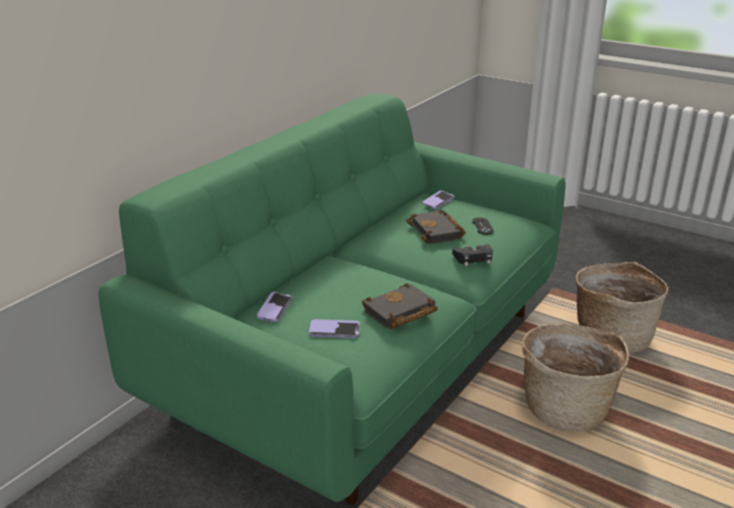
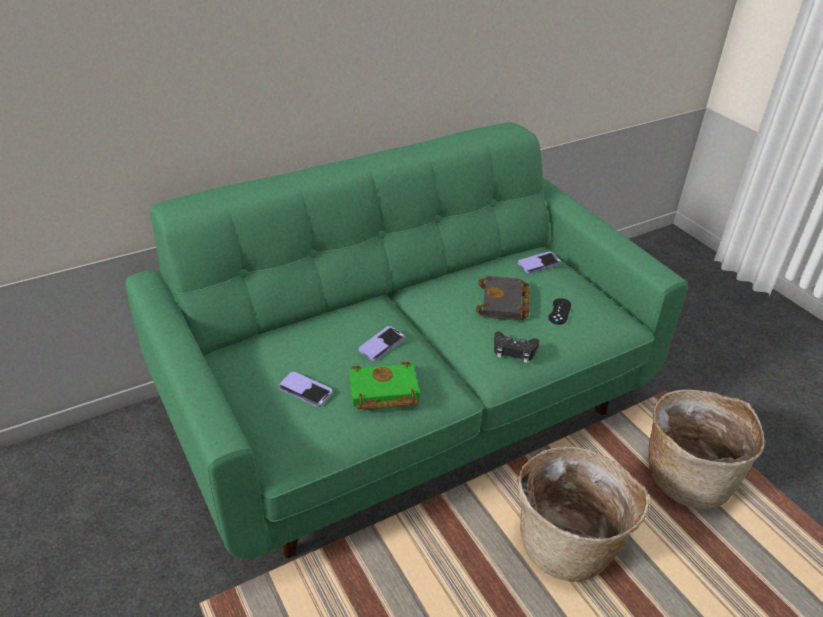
camera: 25 degrees right, 10 degrees up
(275, 308) = (274, 345): phone -> phone (381, 345)
(399, 313) = (382, 392): black book -> green book

